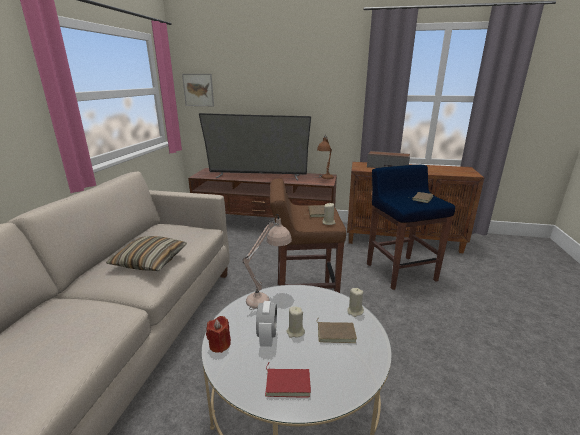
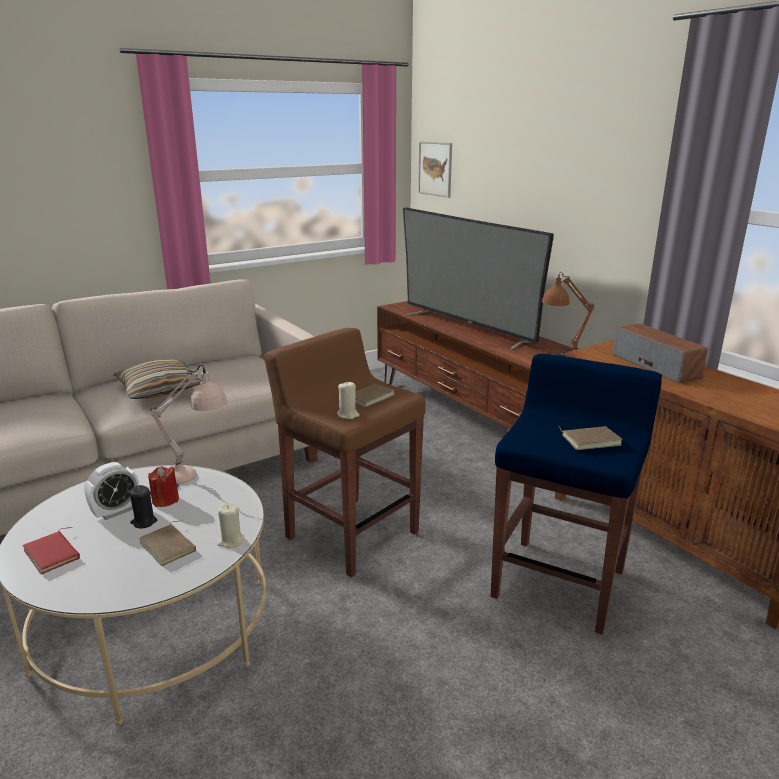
camera: 45 degrees right, 0 degrees up
(219, 345) = (80, 494): red candle -> red candle (165, 500)
(295, 332) = (144, 522): beige candle -> black candle

